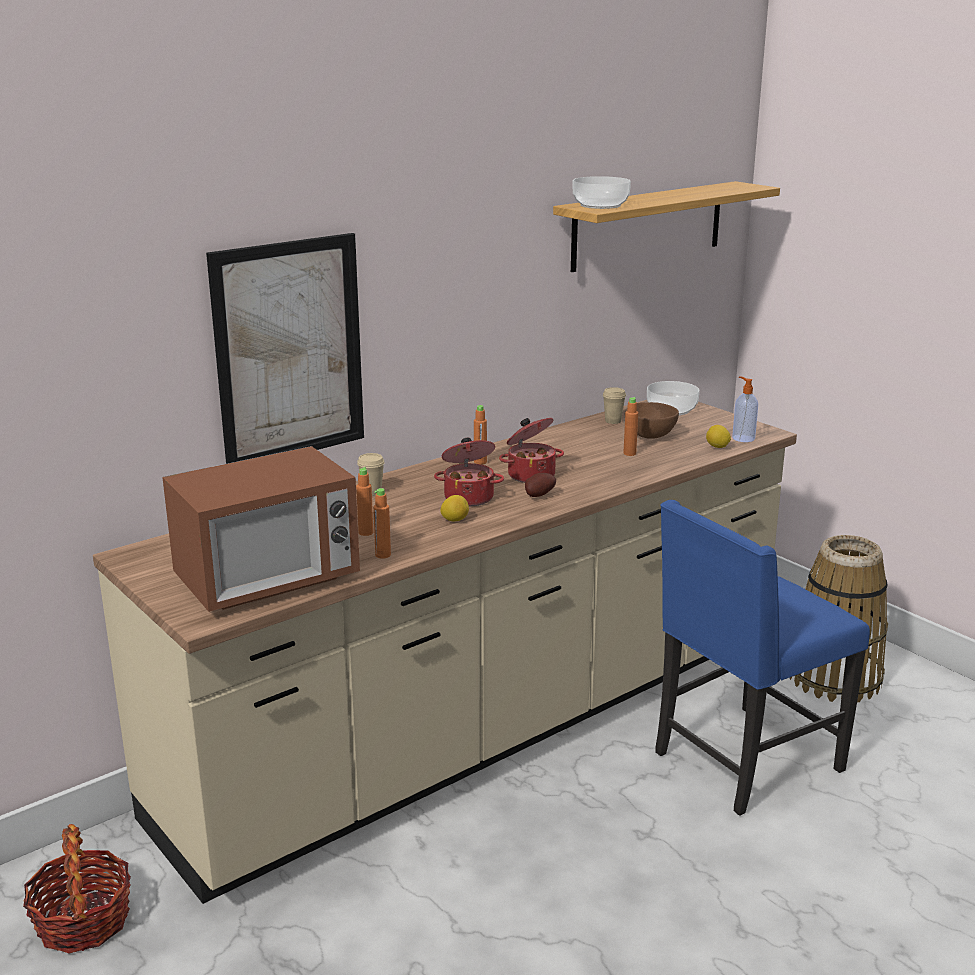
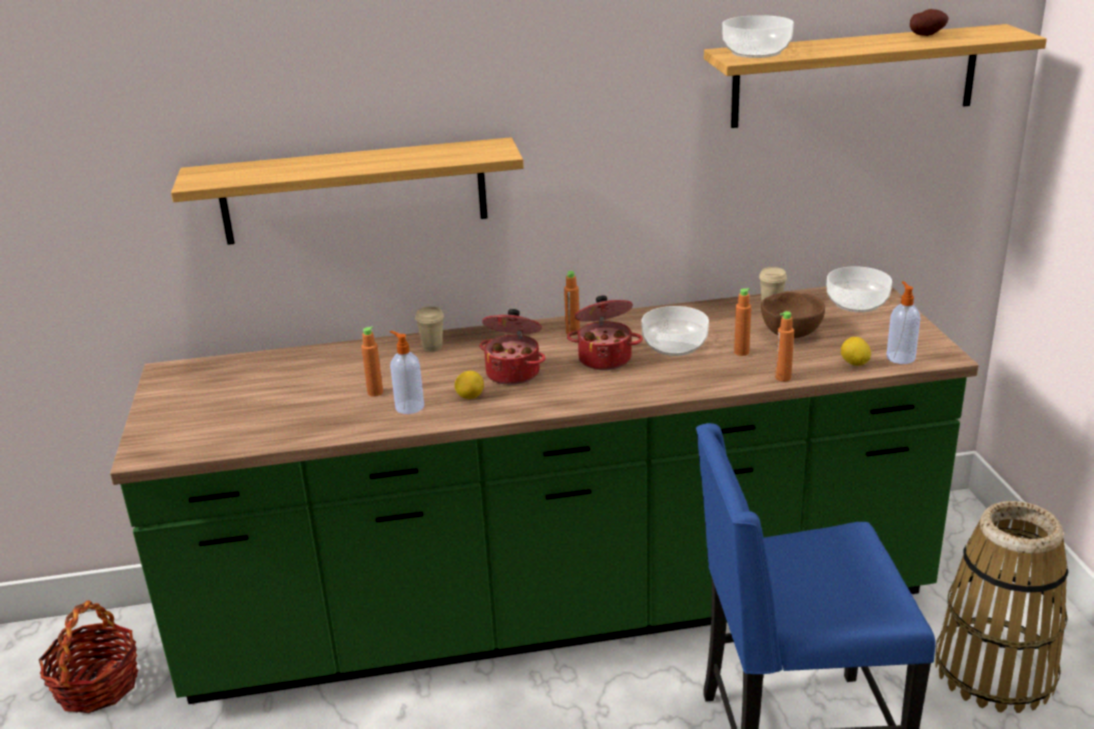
camera: 30 degrees right, 5 degrees up
(267, 581) = (237, 426): microwave -> none
(289, 351) = (354, 191): picture -> shelf
(383, 555) = (361, 422): orange bottle -> orange bottle (783, 378)
(410, 536) = (409, 407): none -> soap dispenser
(487, 727) = (559, 610): beige counter -> green counter
(538, 496) = (583, 386): potato -> potato (925, 36)
(573, 457) = (674, 345): none -> bowl

